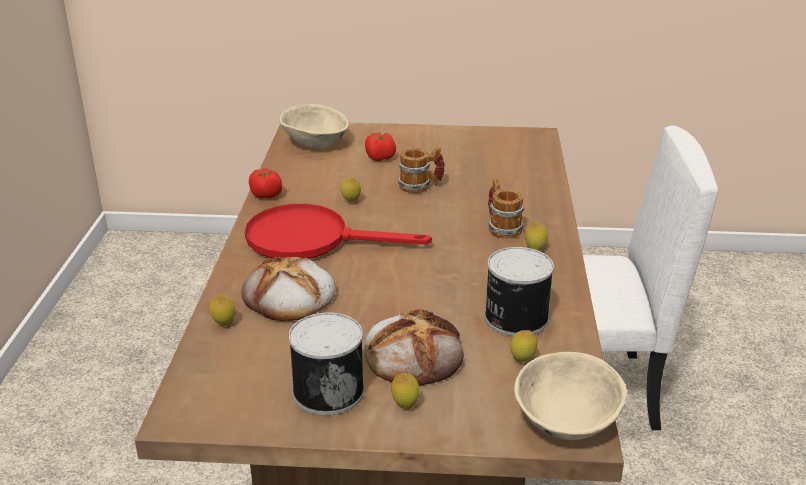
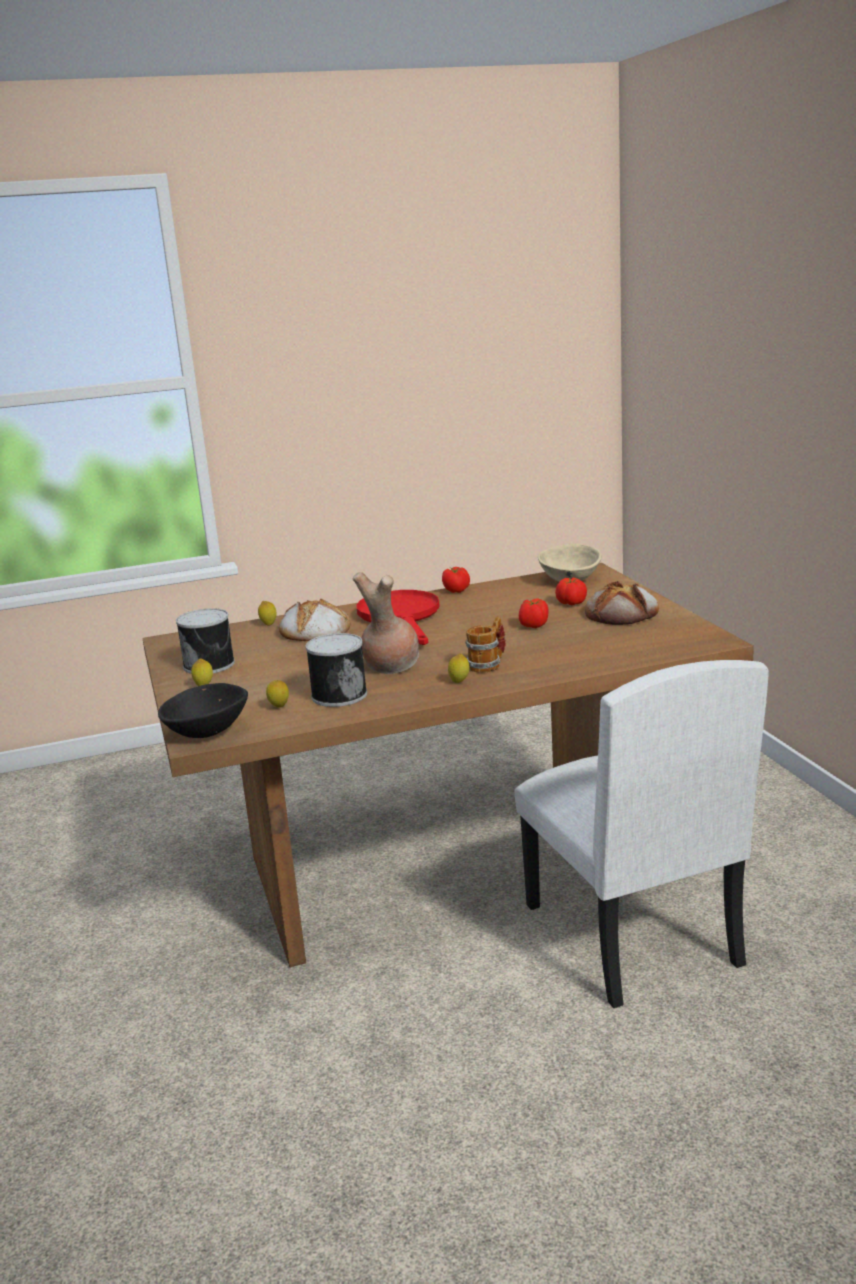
camera: 70 degrees right, 10 degrees down
(351, 202) = (476, 613): lemon -> none
(414, 355) = (266, 676): bread -> bread (622, 613)
(421, 186) = (533, 626): mug -> tomato
(461, 275) = (389, 667): none -> brown vase
(566, 423) = (207, 733): beige bowl -> black bowl

